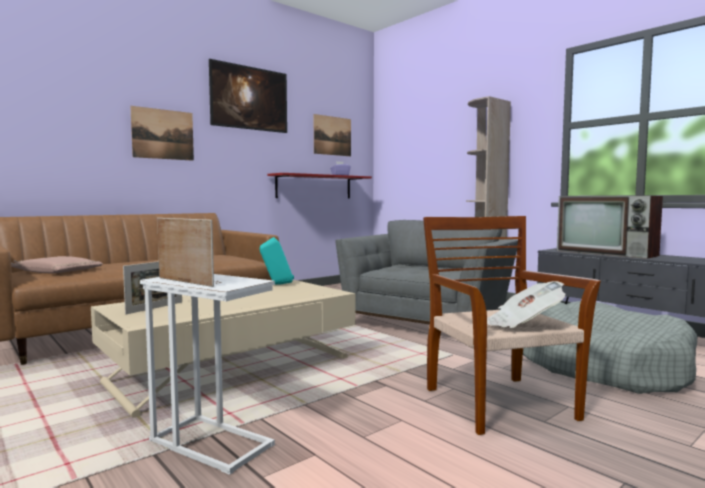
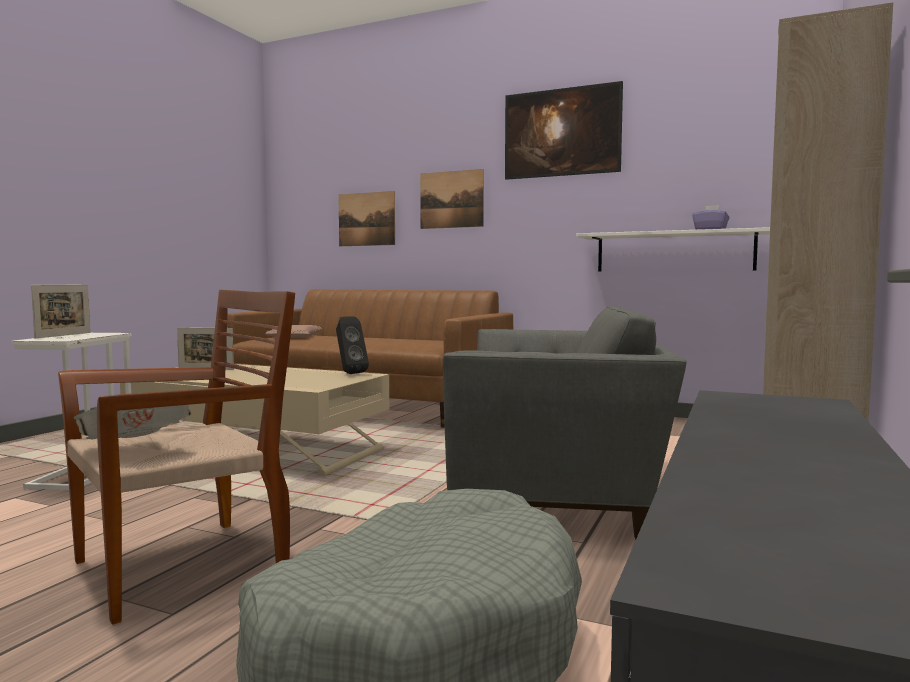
camera: 65 degrees right, 0 degrees up
(277, 284) = (349, 373): turquoise speaker -> black speaker
(314, 187) = (674, 252): red shelf -> white shelf
(332, 136) = (718, 161): picture -> picture (366, 219)
(607, 253) = (765, 423): television -> none

